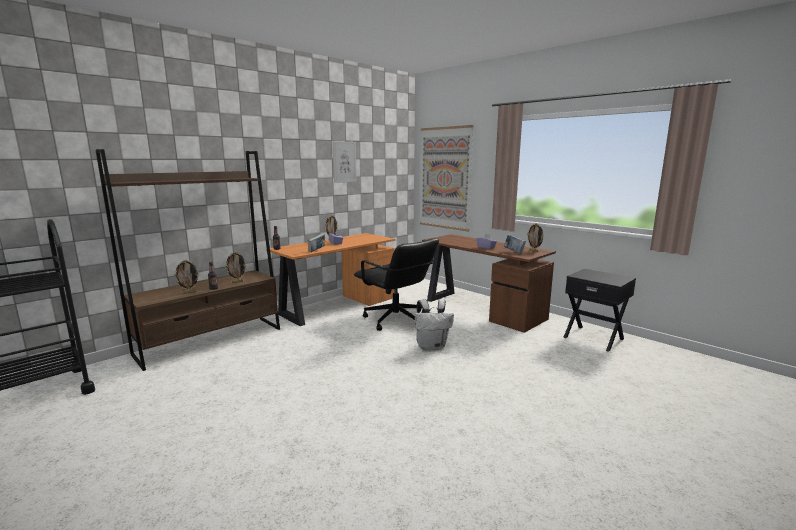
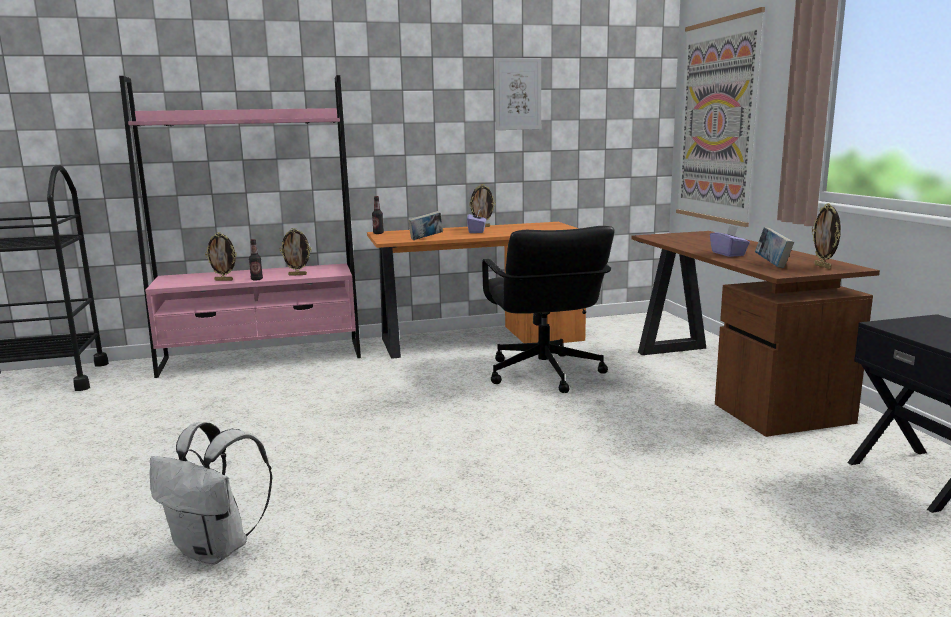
camera: 30 degrees right, 0 degrees up
(211, 341) = (263, 358): brown bookcase -> pink bookcase
(432, 346) = (550, 424): white backpack -> white backpack (216, 549)

